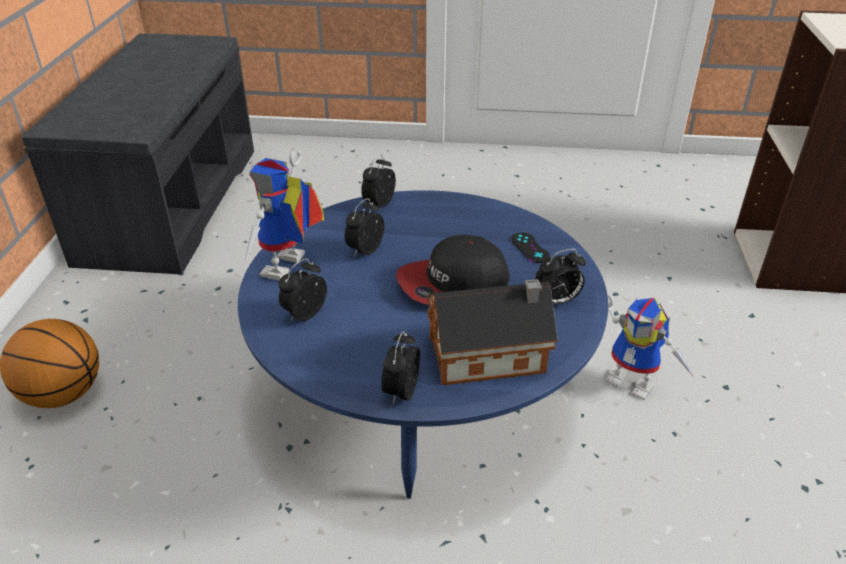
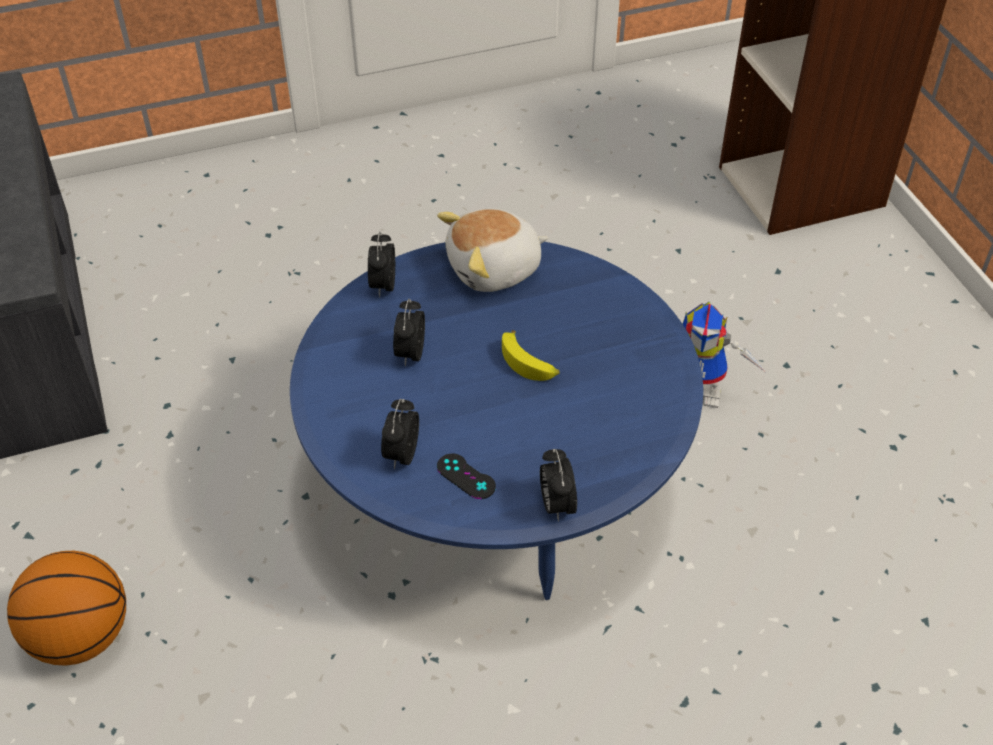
camera: 25 degrees left, 10 degrees up
(288, 270) = (344, 407): toy robot -> none
(453, 283) = (529, 363): cap -> banana
(471, 216) = (495, 269): none -> plush toy
(492, 355) = (616, 434): toy house -> none
(530, 248) = (580, 293): black game controller -> black game controller (466, 476)
(557, 301) = (642, 350): alarm clock -> none

